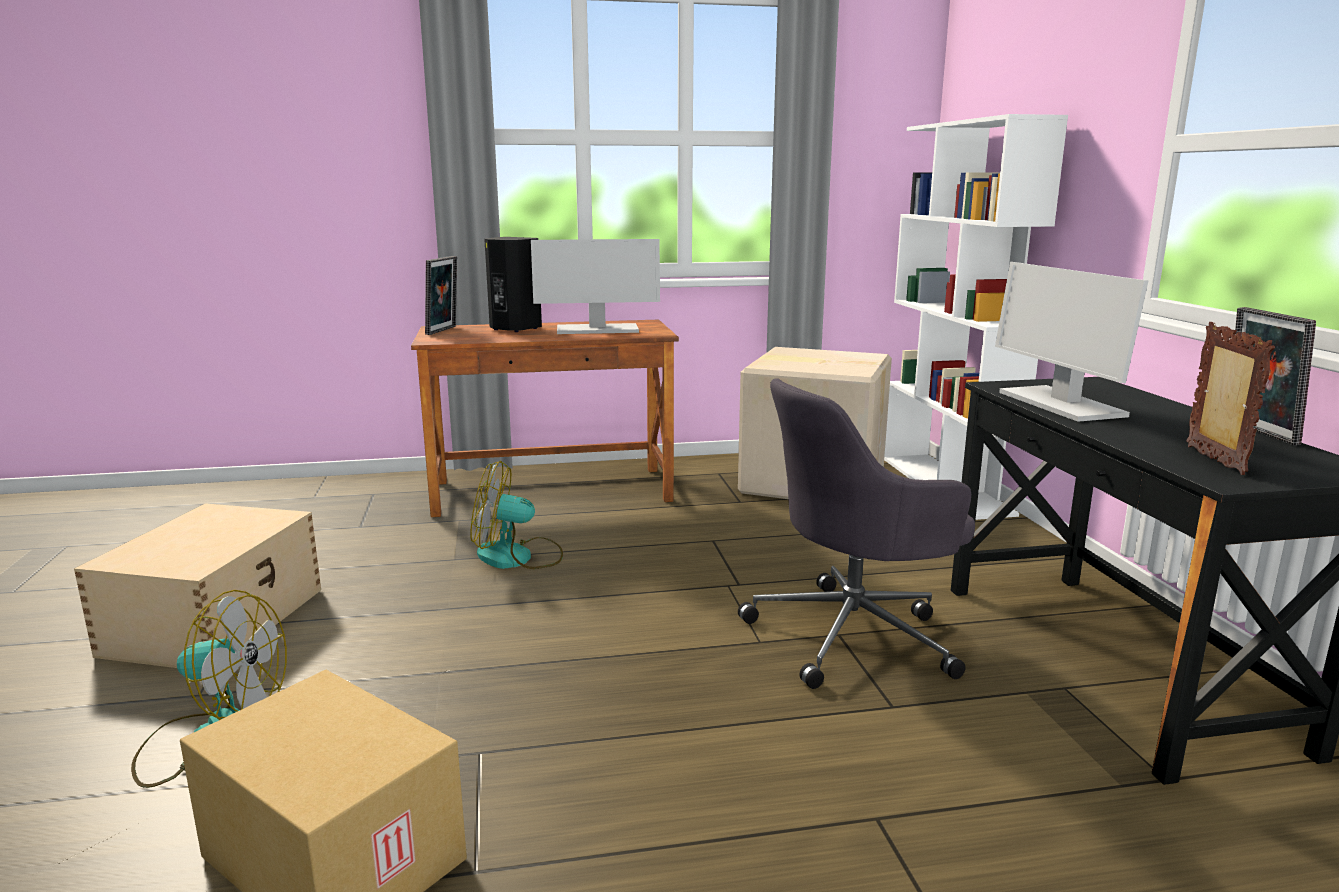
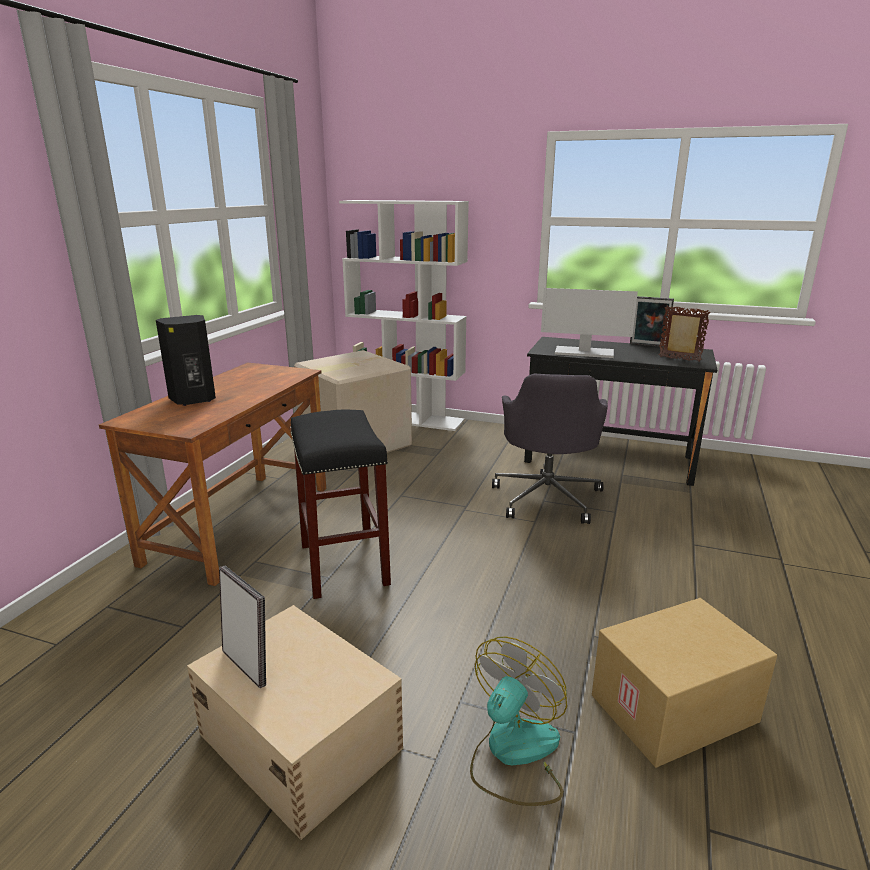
camera: 60 degrees left, 5 degrees up
(444, 330) = (147, 420): picture frame -> picture frame (248, 665)
(517, 557) = (345, 565): fan -> black stool
(596, 330) = (254, 381): monitor -> none

